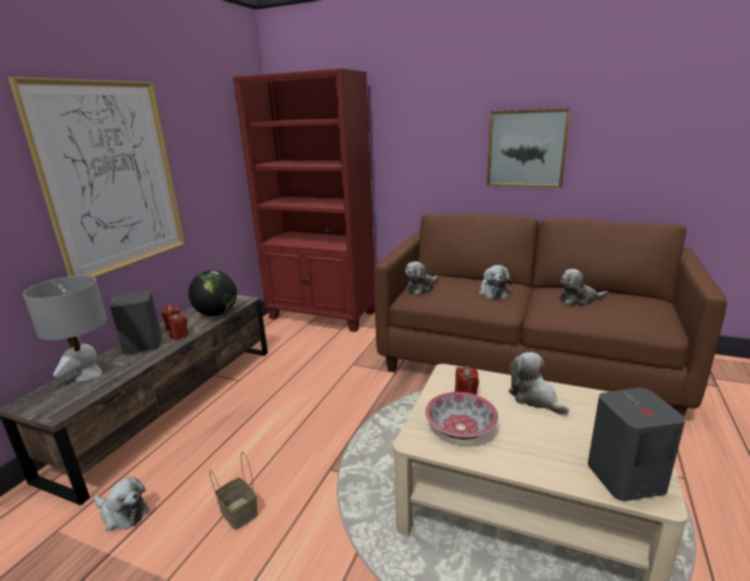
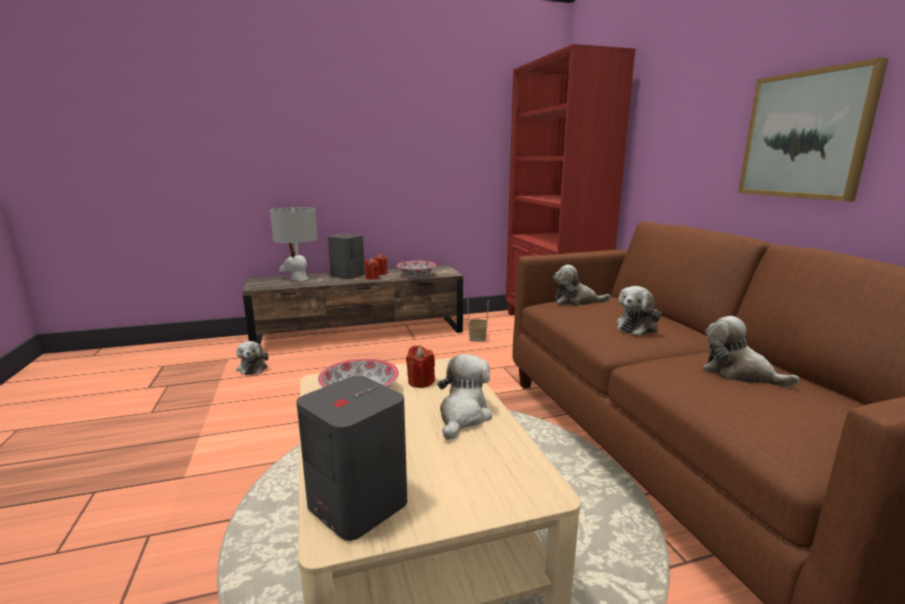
camera: 50 degrees right, 5 degrees down
(112, 177) = (368, 145): picture -> none
(216, 313) = (416, 275): globe -> bowl
(237, 512) = (281, 399): basket -> basket (477, 337)

